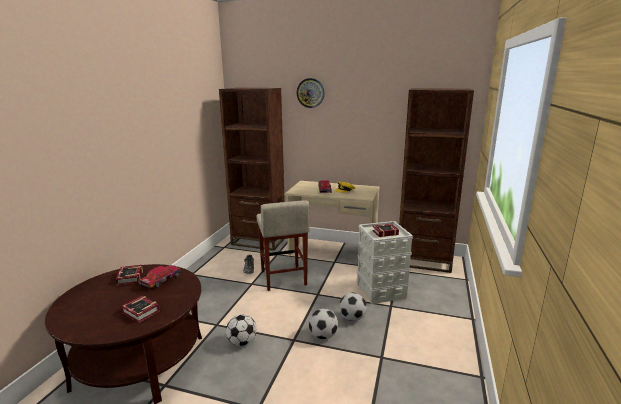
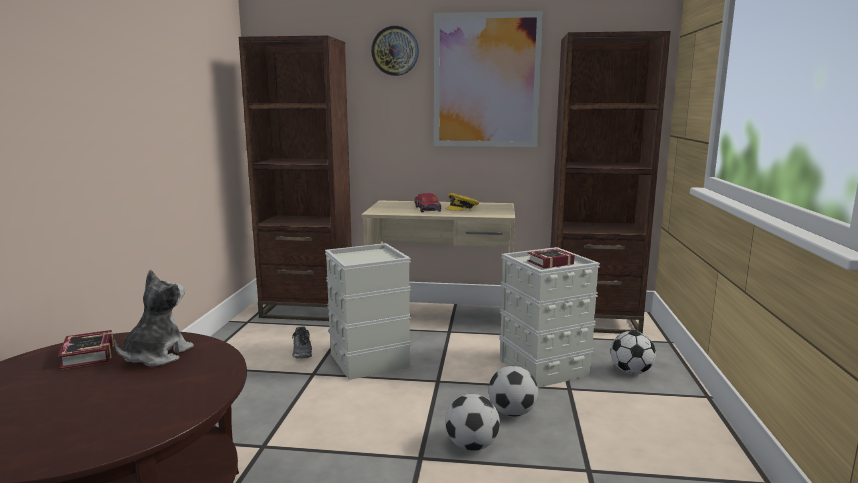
camera: 10 degrees left, 5 degrees down
(141, 313) = (126, 412): book -> none
(160, 280) = (156, 356): toy car -> plush toy
(242, 342) = (322, 472): football -> football (631, 372)
(283, 278) = (369, 361): beige stool -> grey storage box
(364, 112) = (486, 81): none -> picture

